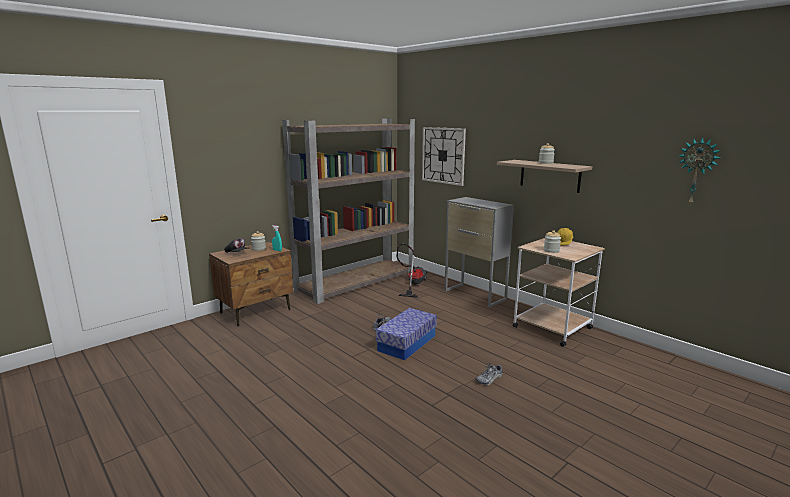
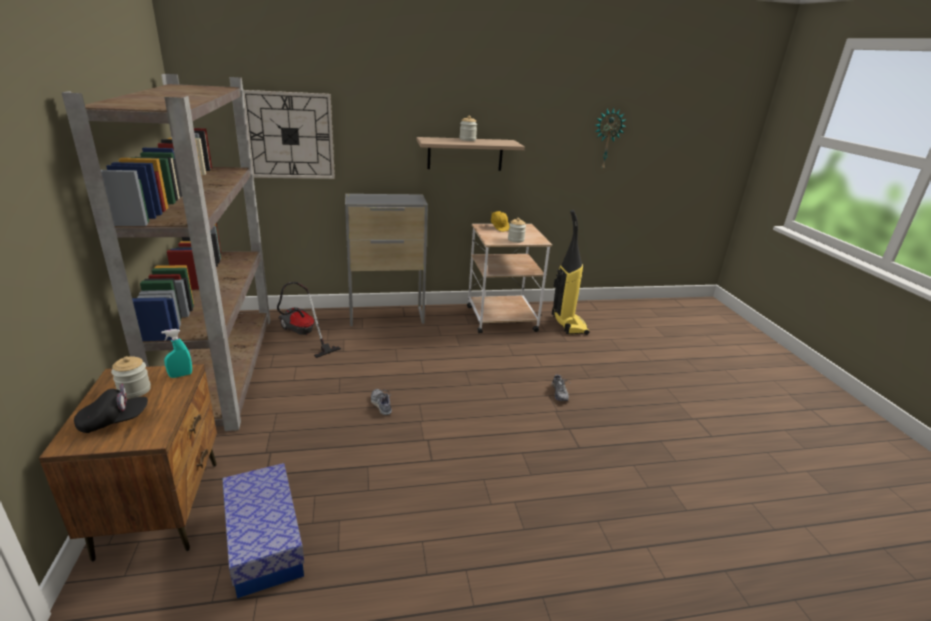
camera: 60 degrees left, 10 degrees up
(407, 343) = (443, 406): storage box -> storage box (264, 541)
(605, 356) = (568, 324): none -> vacuum cleaner

